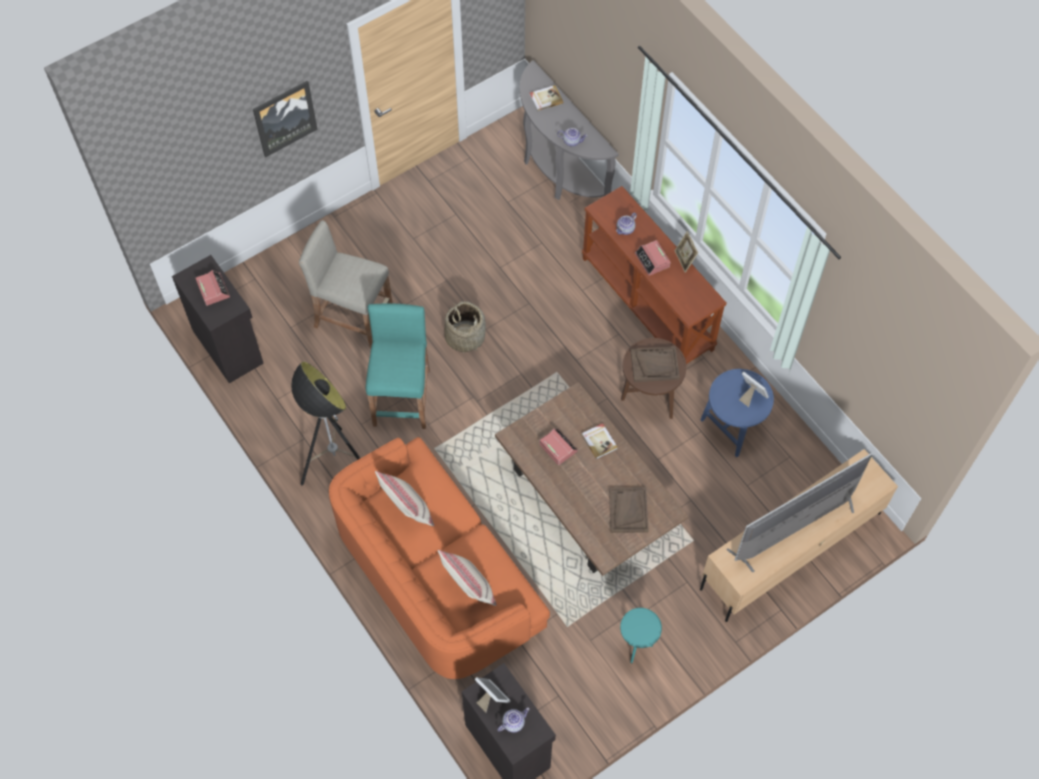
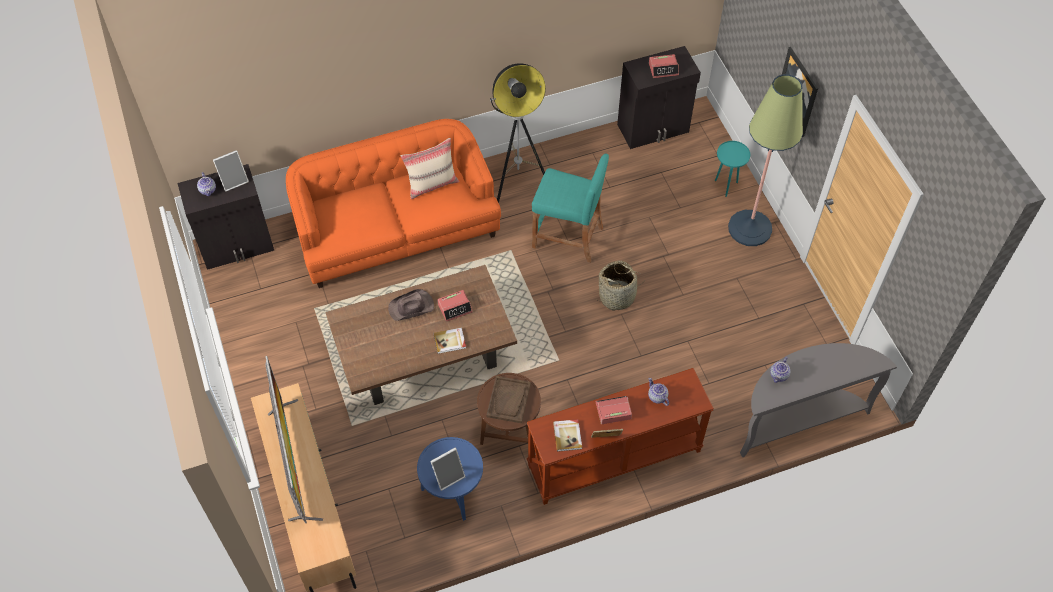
camera: 105 degrees right, 5 degrees down
(347, 236) = (750, 228): none -> floor lamp
(353, 317) = (660, 217): beige stool -> none
(468, 588) = (348, 211): beige pillow -> none
(545, 99) = (840, 365): book -> book (568, 435)
(570, 489) = (411, 307): none -> brown hat
(628, 510) = (374, 346): brown tray -> none
(636, 648) = (274, 353): turquoise side table -> turquoise side table (726, 186)

